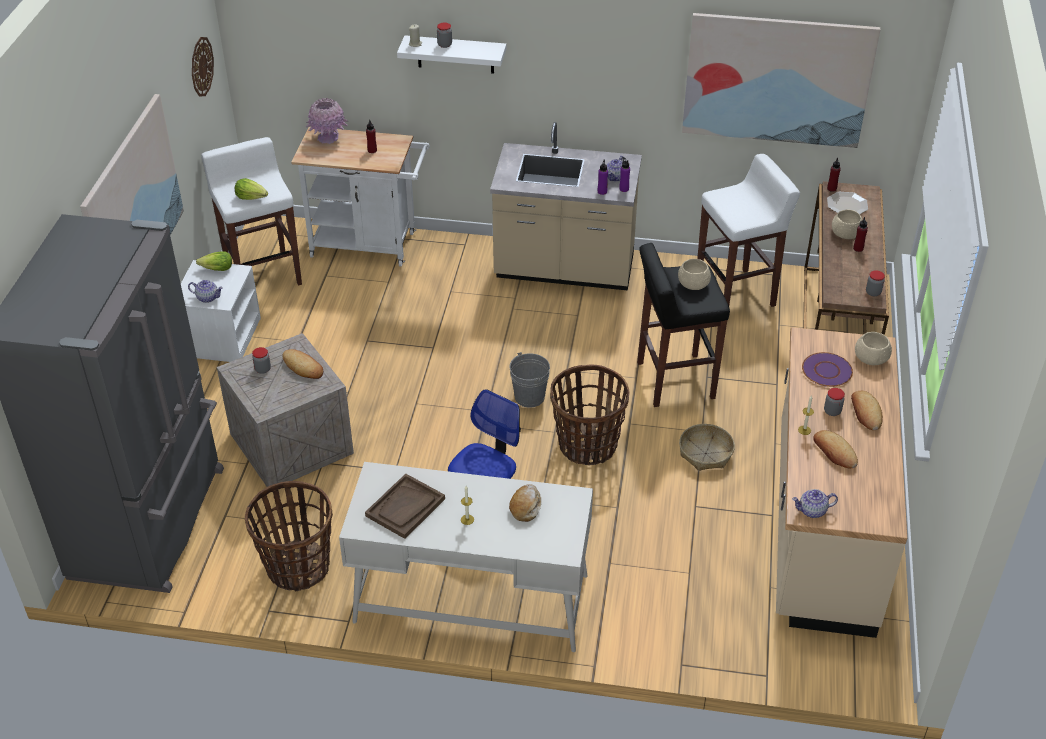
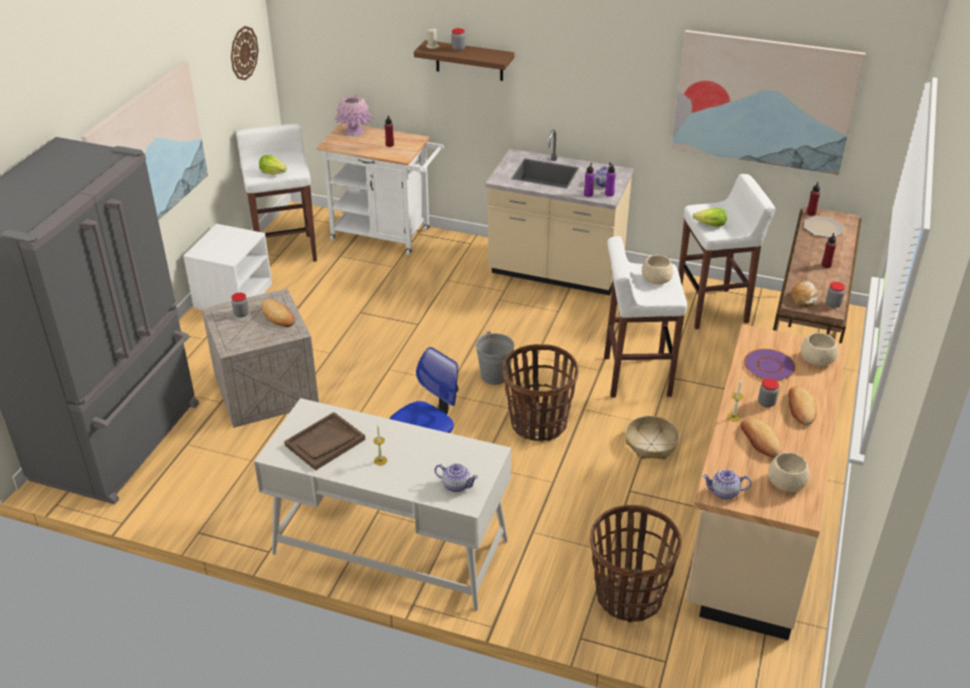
camera: 10 degrees right, 5 degrees down
(208, 297) = (218, 254): teapot -> teapot (457, 485)
(217, 269) = (234, 232): lettuce -> lettuce (710, 225)
(297, 567) = (237, 497): basket -> basket (628, 596)
(455, 54) = (469, 60): white shelf -> brown shelf
(525, 506) = (440, 456): bread -> bread (803, 298)
(674, 380) = (635, 376): black stool -> white stool
(845, 233) = (816, 251): beige bowl -> beige bowl (786, 482)

